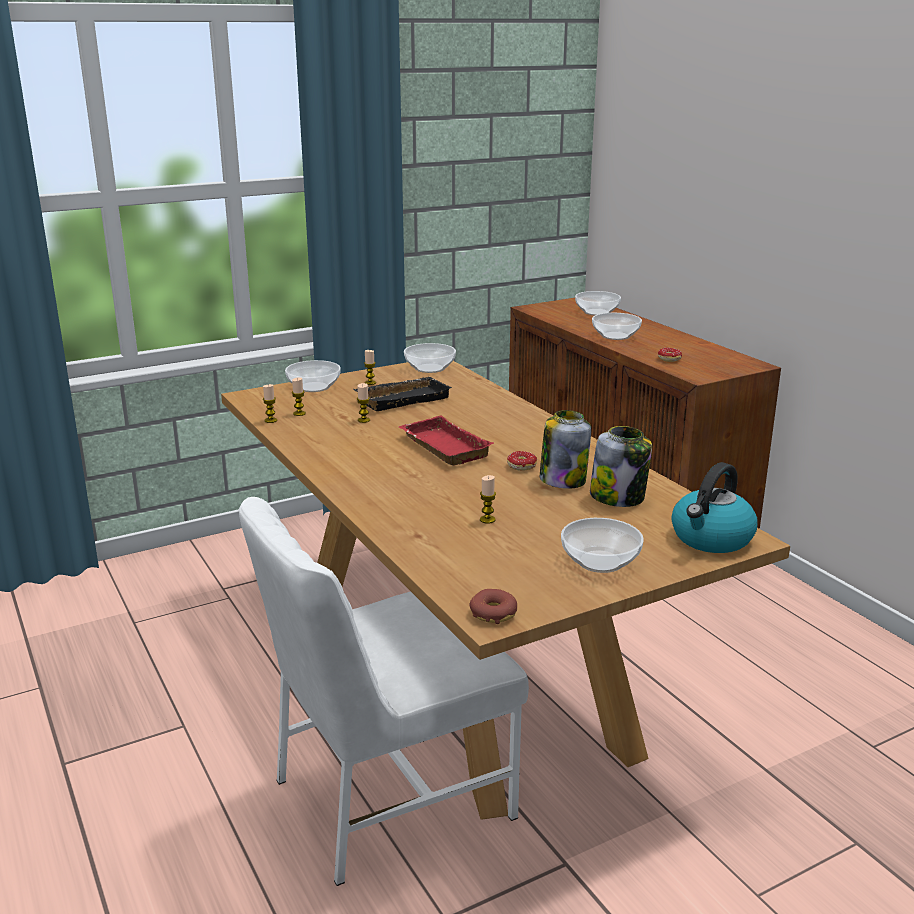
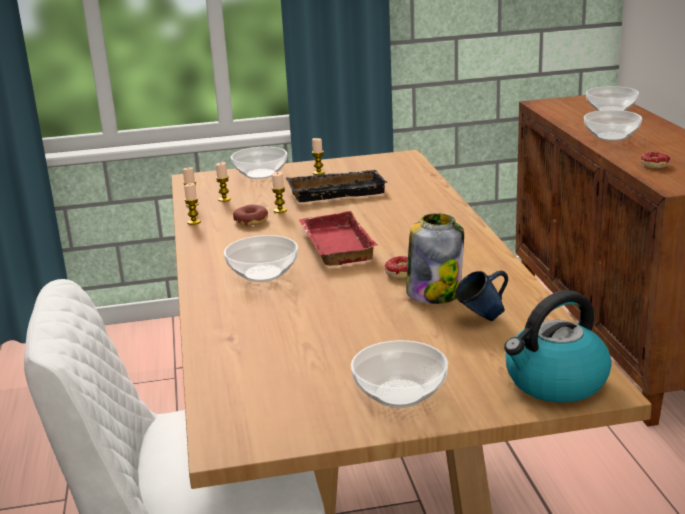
camera: 20 degrees right, 0 degrees up
(430, 368) = (391, 162): bowl -> bowl (263, 274)
(487, 520) = (315, 329): candle -> candle (194, 222)
(493, 613) = (233, 437): donut -> donut (251, 221)
(618, 497) = (482, 319): jar -> blue mug

